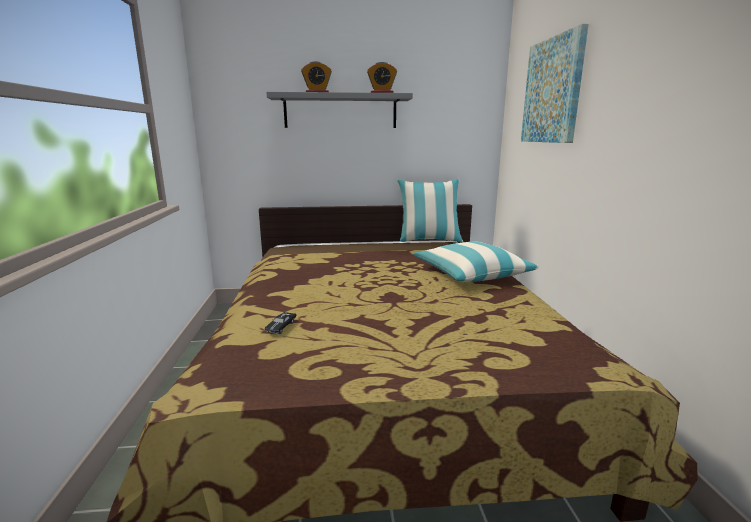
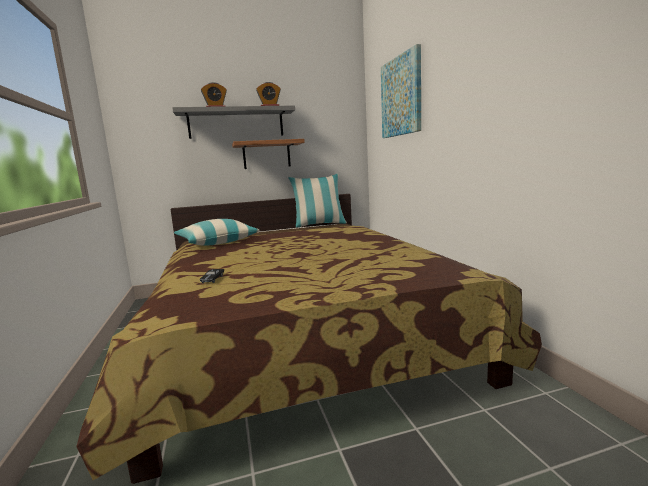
camera: 10 degrees left, 5 degrees down
(373, 151) = (266, 155): none -> shelf
(471, 274) = (358, 237): pillow -> pillow (216, 242)

